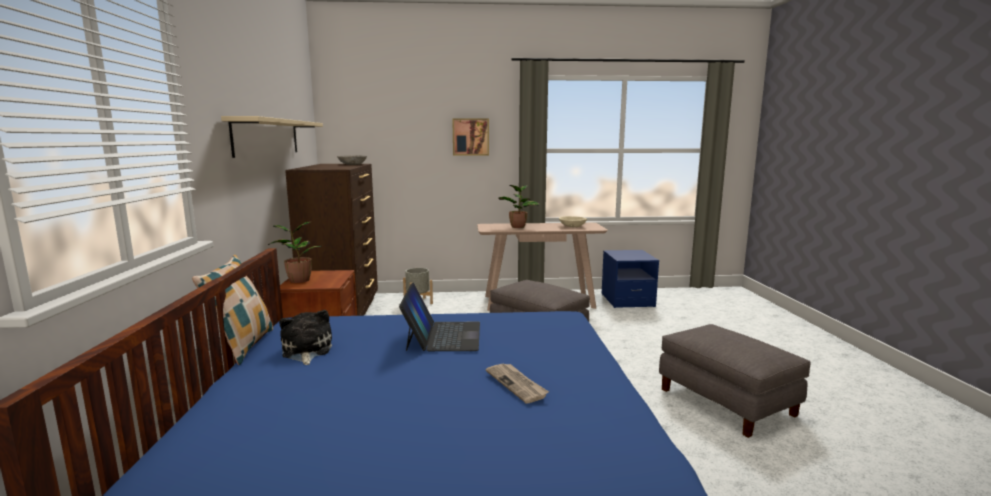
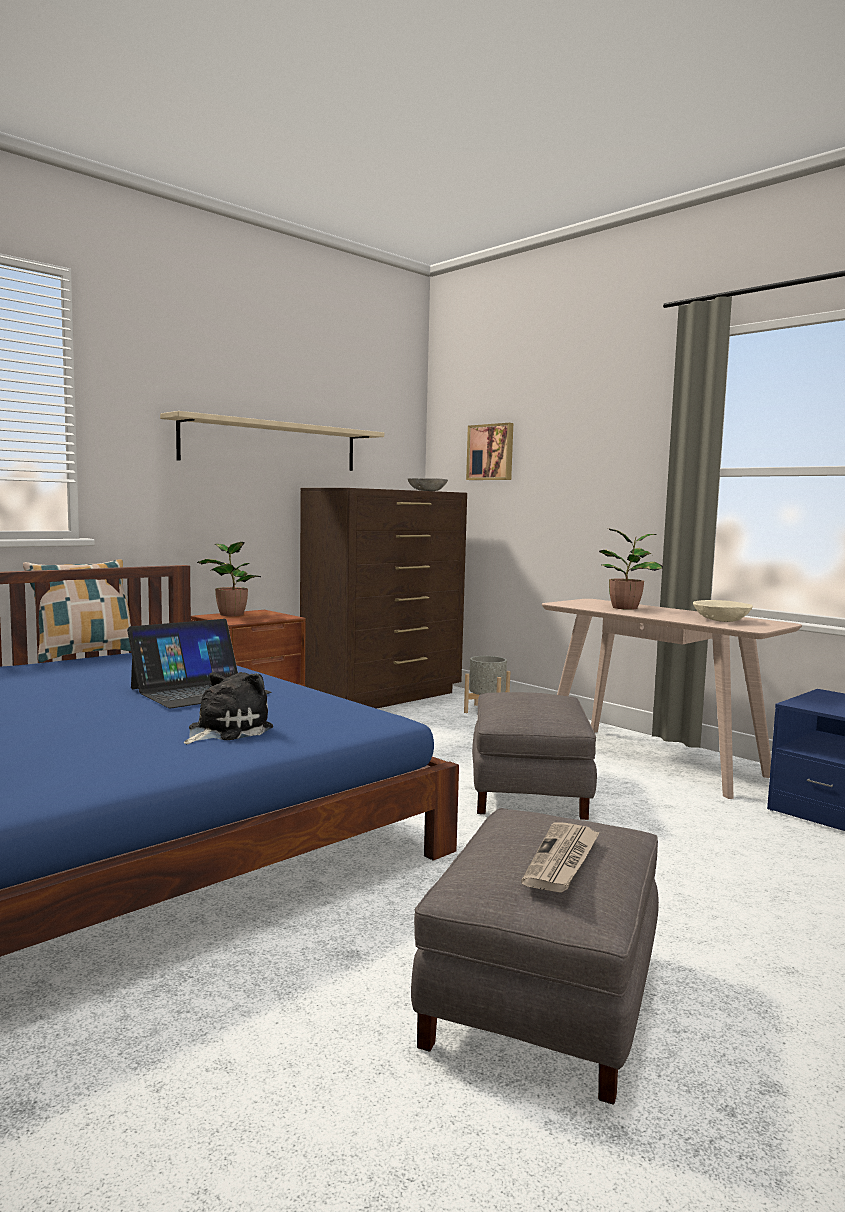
camera: 50 degrees right, 5 degrees down
(306, 350) = (94, 667): plush toy -> plush toy (225, 730)
(470, 137) = (605, 450): picture -> picture (491, 452)
(517, 384) = (77, 736): newspaper -> newspaper (562, 860)

